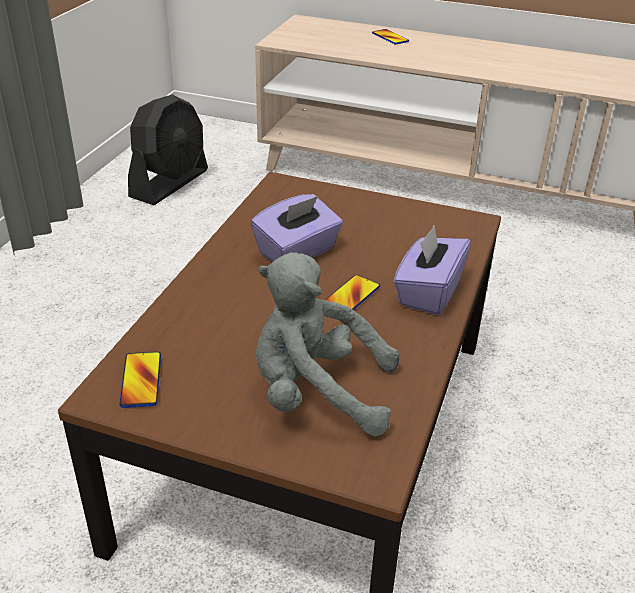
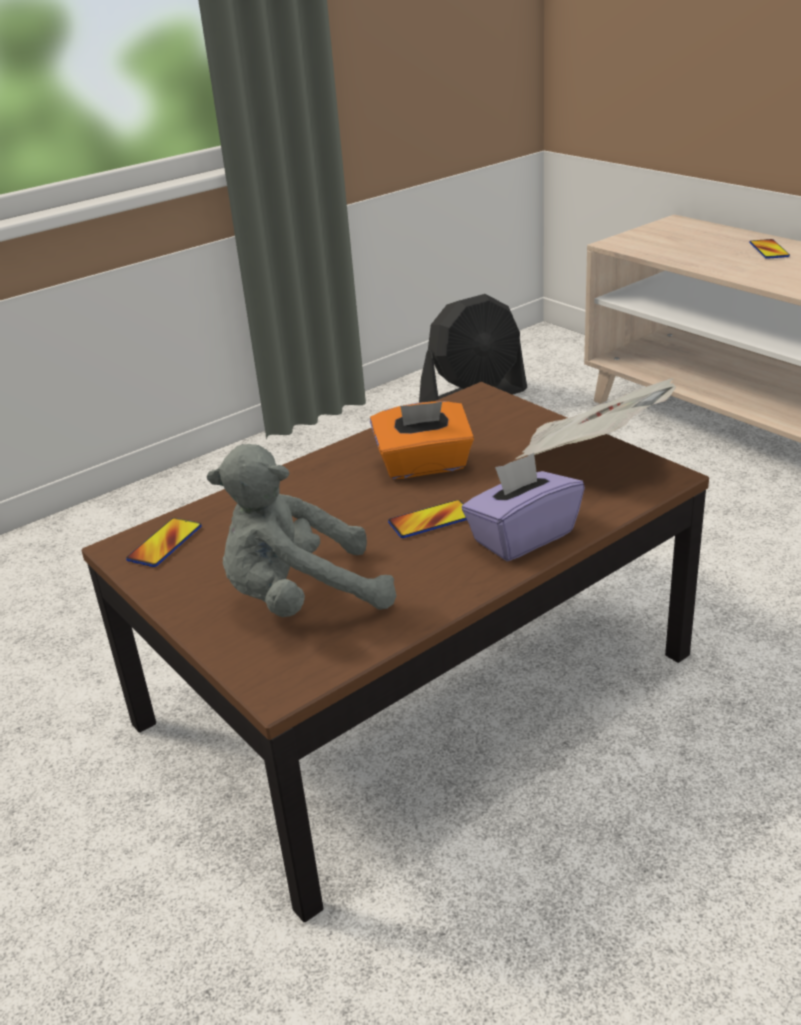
camera: 35 degrees right, 5 degrees down
(297, 252) = (424, 465): purple tissue box -> orange tissue box
(316, 394) = (301, 599): grey plush toy -> grey plush toy turned 60 degrees counterclockwise
(412, 218) = (590, 457): none -> newspaper

